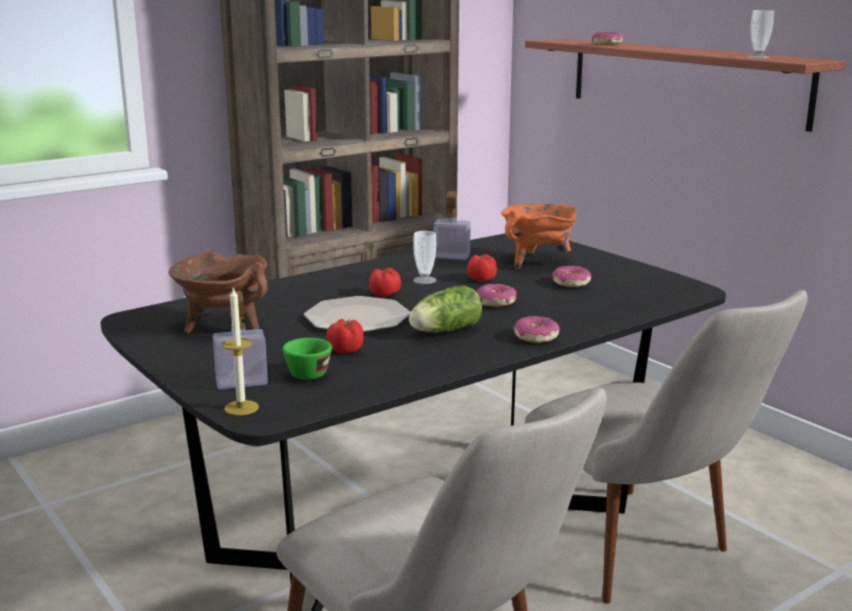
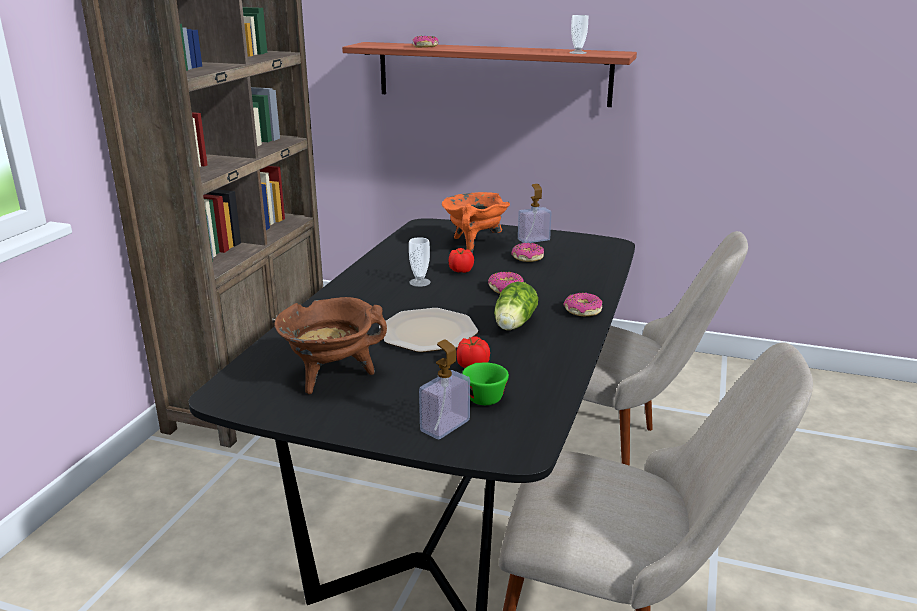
camera: 35 degrees left, 5 degrees up
(241, 408) = (488, 450): candle -> none
(385, 294) = (411, 304): tomato -> none
(451, 256) = (402, 255): soap dispenser -> soap dispenser (533, 240)

